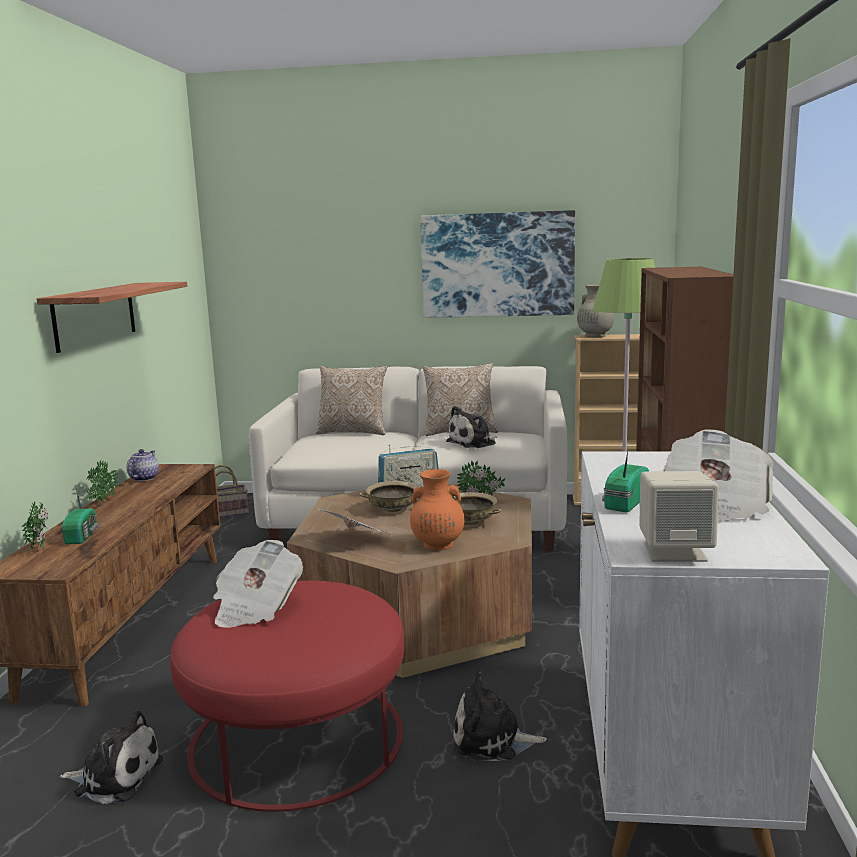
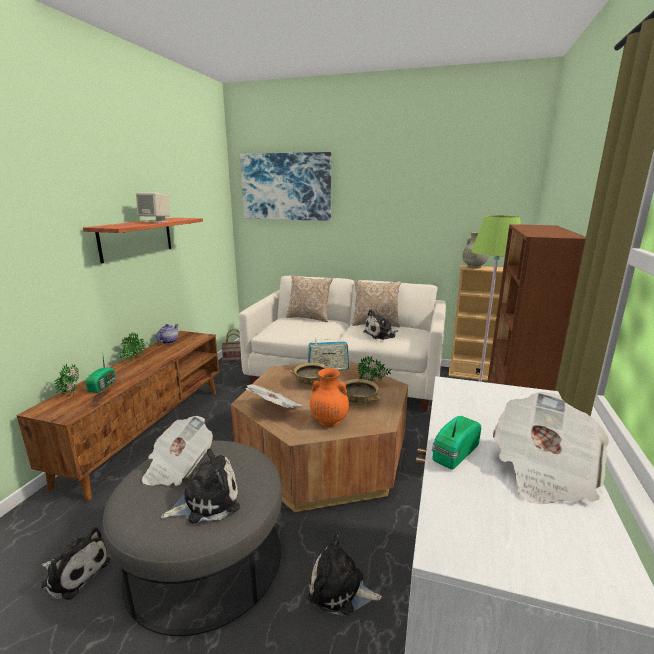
camera: 10 degrees right, 5 degrees up
(296, 737) = (204, 557): red ottoman -> grey ottoman
(317, 631) = (207, 501): none -> plush toy
(497, 265) = (412, 215): picture -> picture (286, 187)
(675, 552) = (487, 552): beige speaker -> beige speaker (156, 222)

